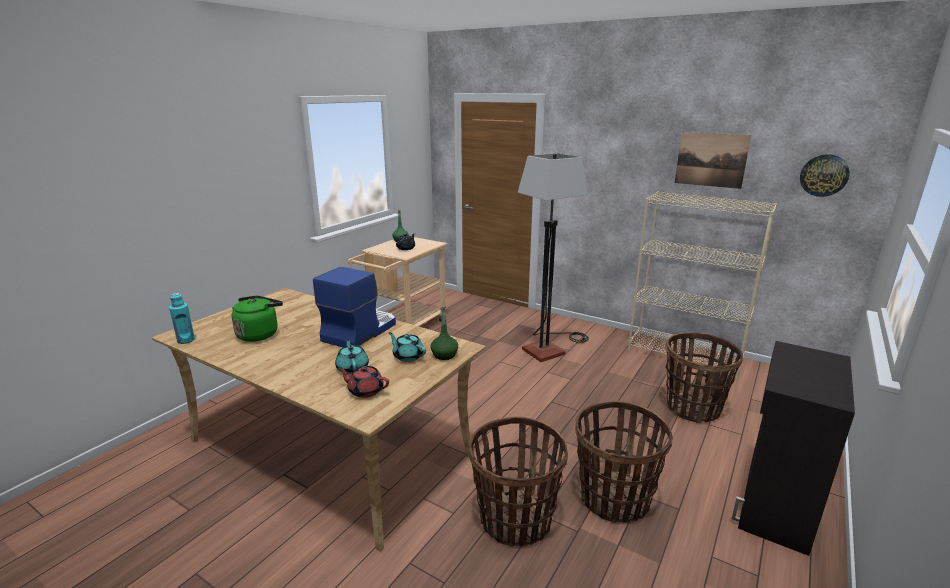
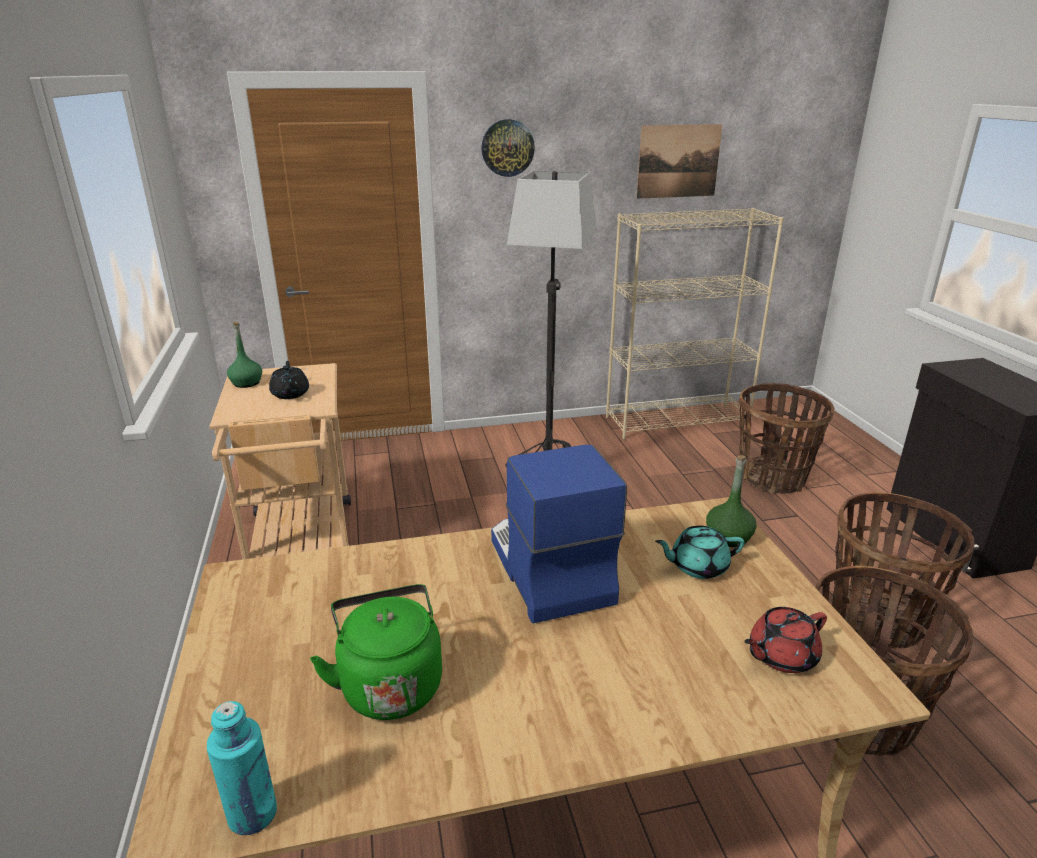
camera: 45 degrees left, 5 degrees up
(352, 368) = (682, 634): turquoise teapot -> none
(824, 175) = (793, 168): wall clock -> wall clock (507, 148)

